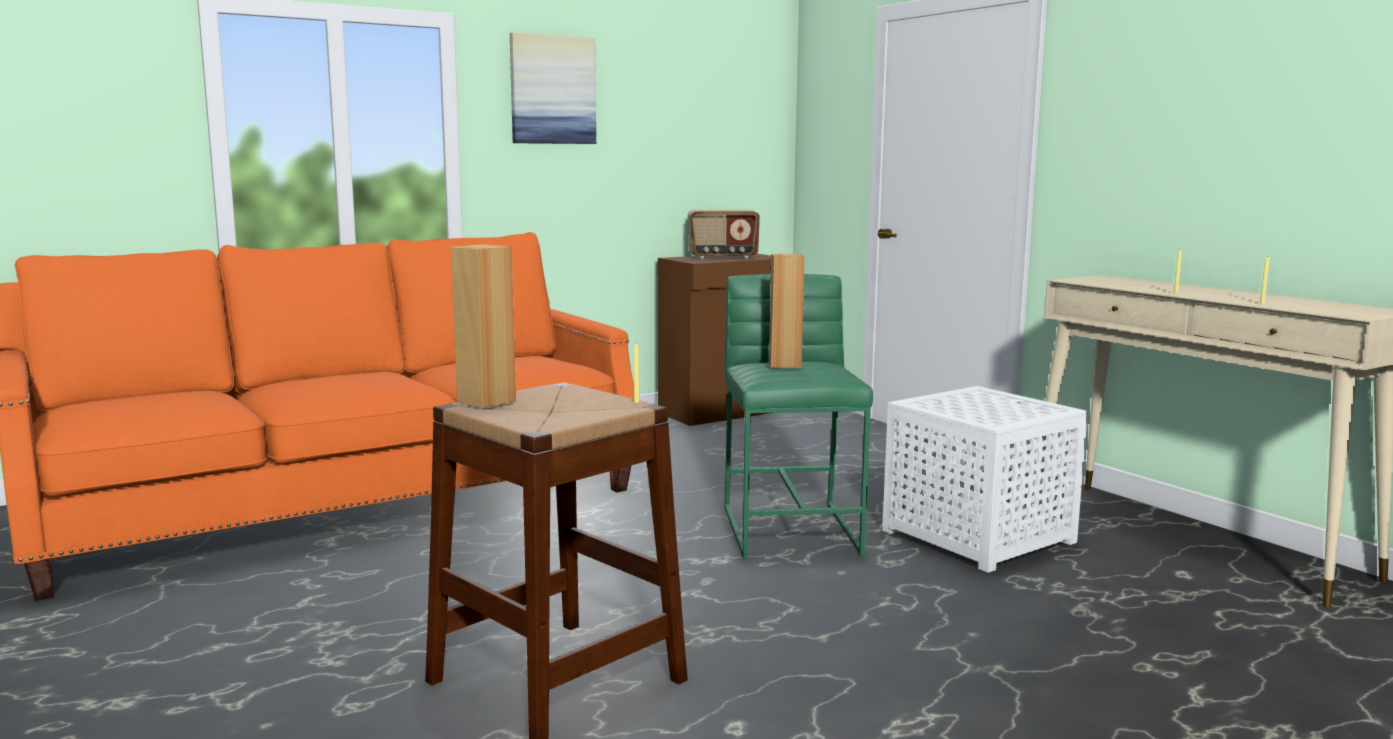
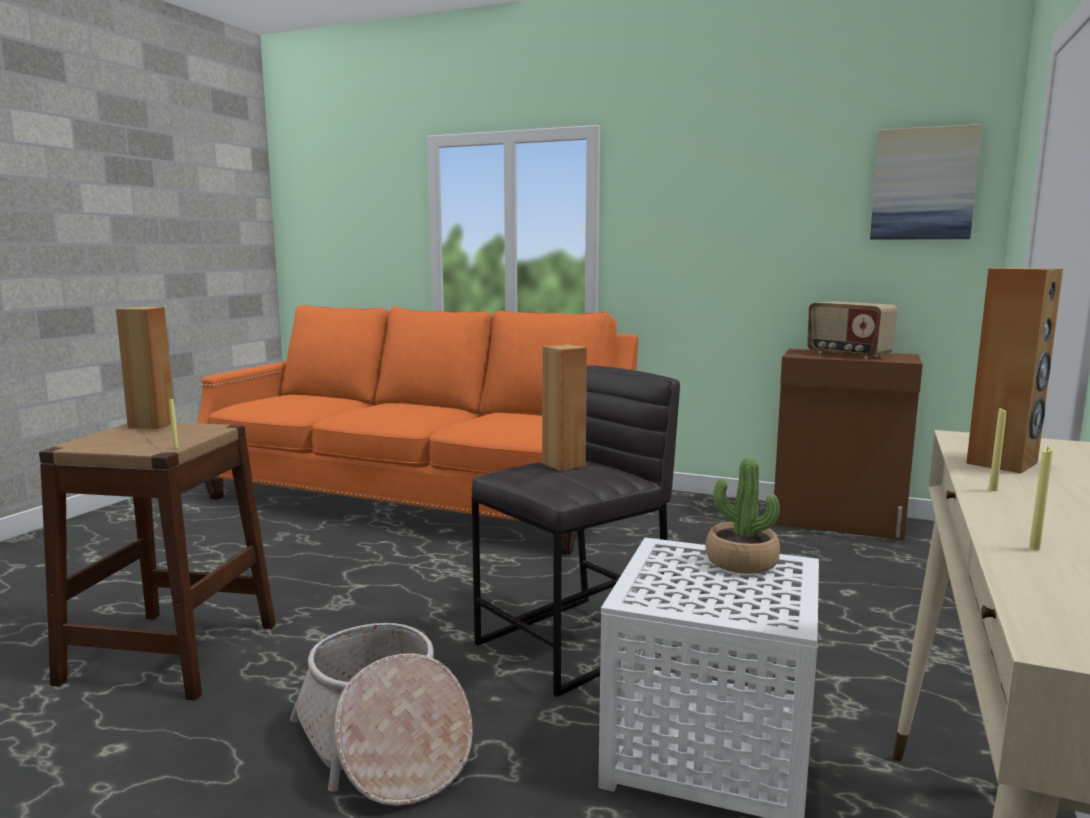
camera: 55 degrees right, 0 degrees up
(552, 90) = (686, 184): picture -> picture (923, 184)
(792, 529) = (575, 643): green stool -> grey stool
(864, 620) = (383, 745): none -> basket
(963, 396) = (741, 562): none -> potted plant
(1130, 285) = (1003, 463): none -> brown speaker

